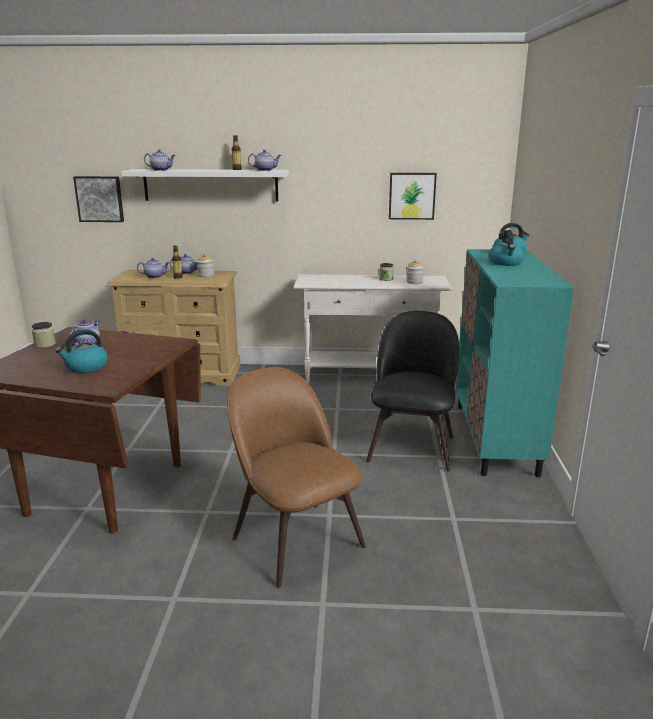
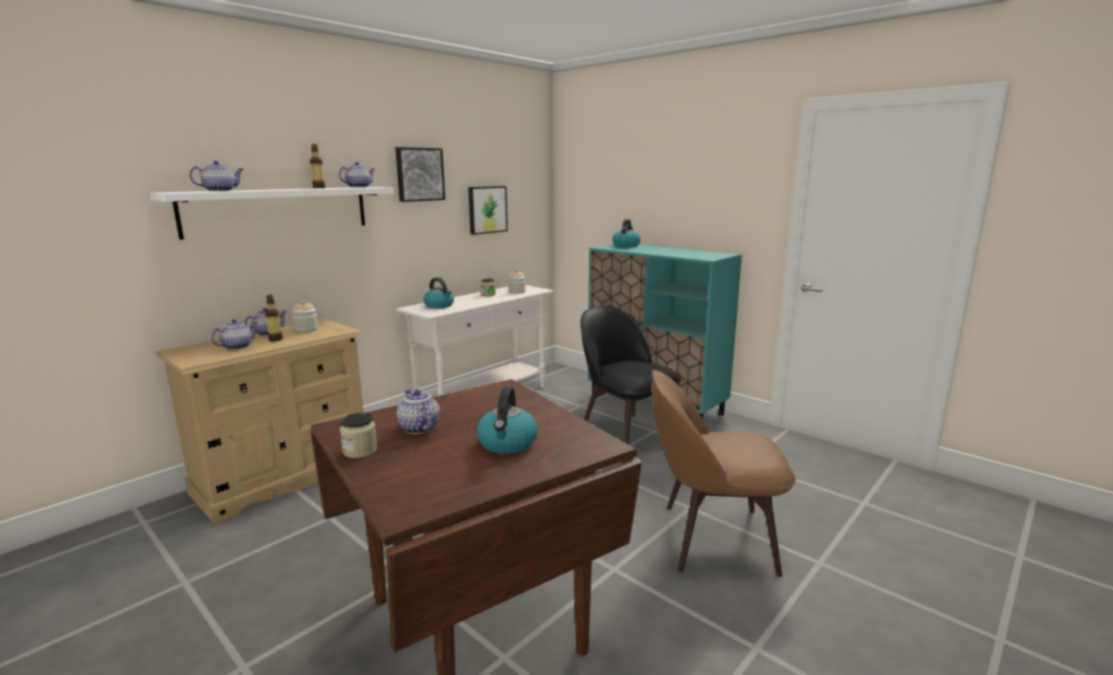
camera: 50 degrees left, 5 degrees down
(100, 199) = (90, 244): picture -> picture (419, 174)
(506, 263) = (651, 250): kettle -> kettle (439, 306)

